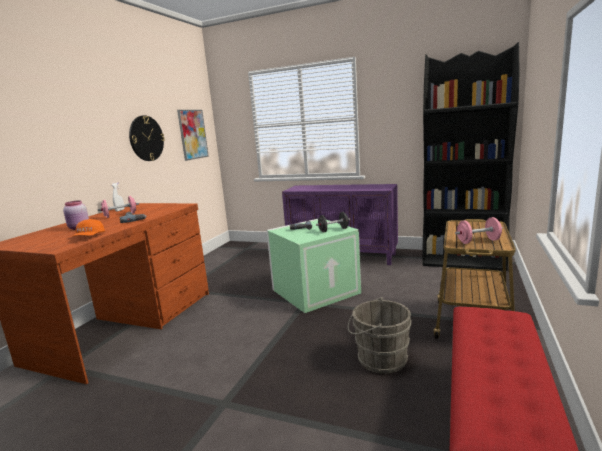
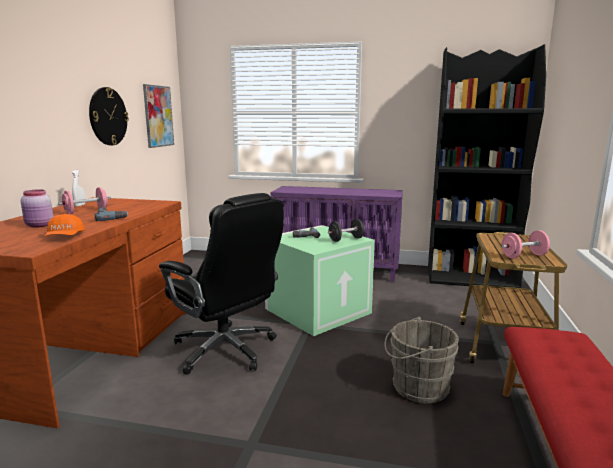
camera: 10 degrees left, 0 degrees up
(230, 324) = (226, 350): none -> black office chair

